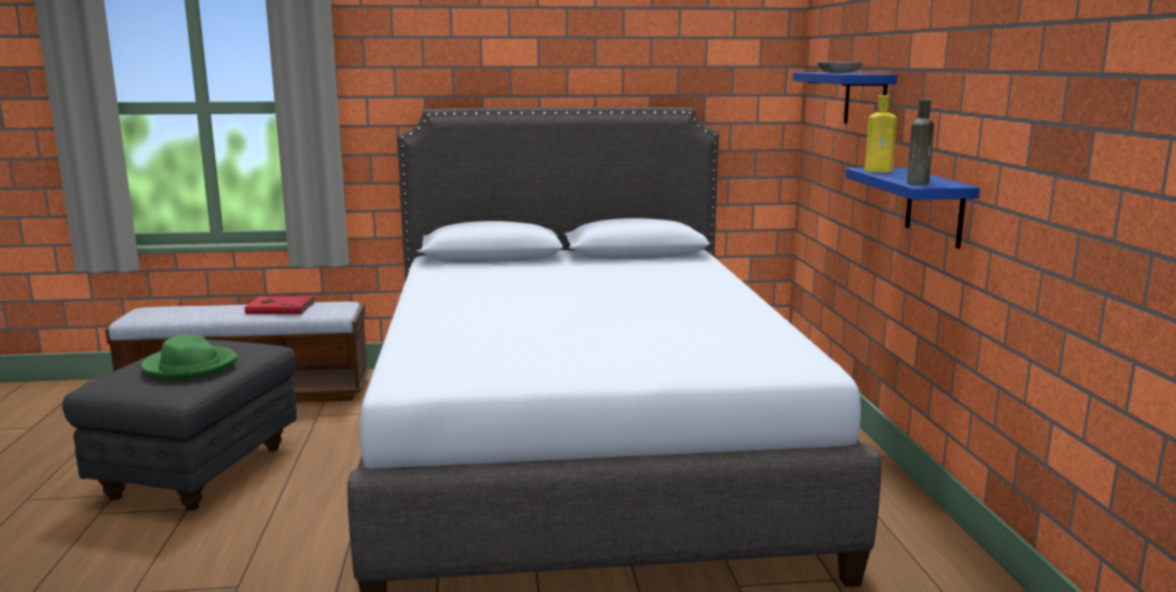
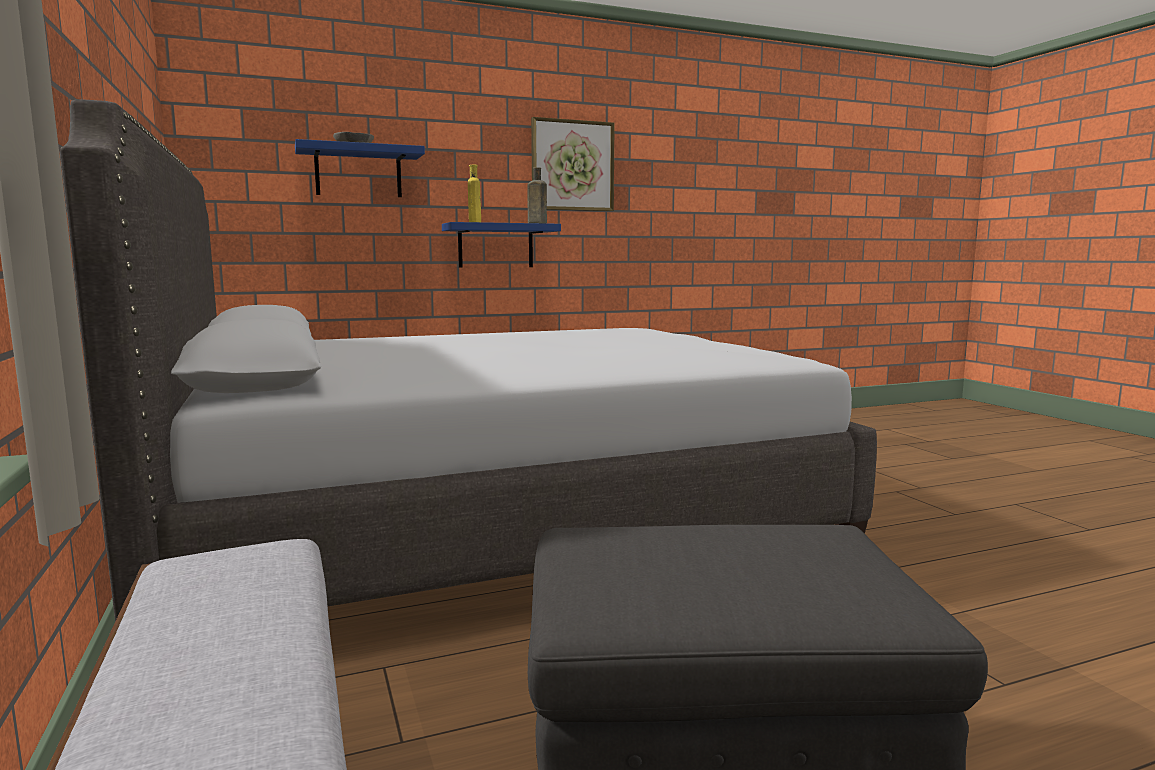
camera: 105 degrees left, 5 degrees down
(189, 366) = (745, 547): green hat -> none
(279, 308) = (223, 615): red book -> none
(1018, 90) = (572, 165): none -> picture

